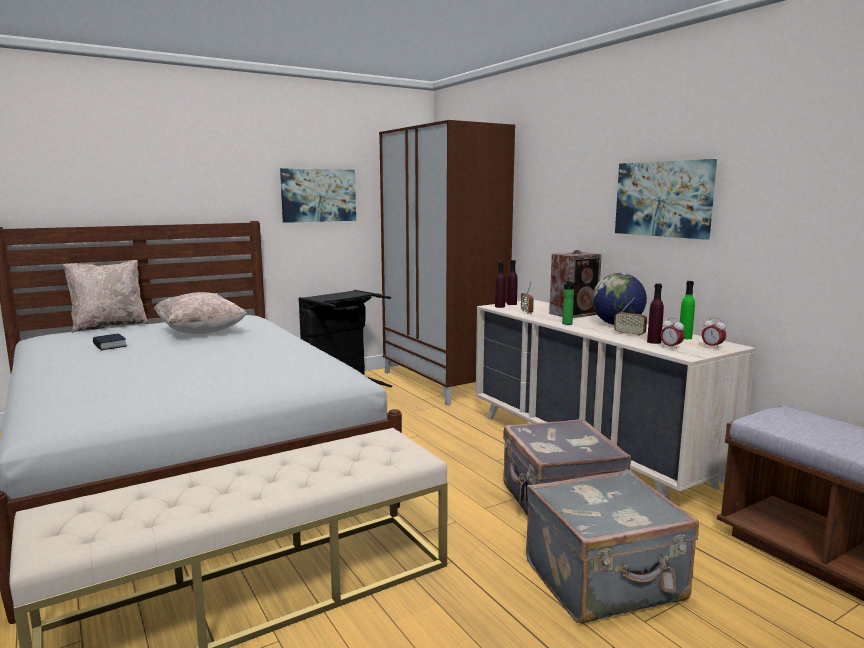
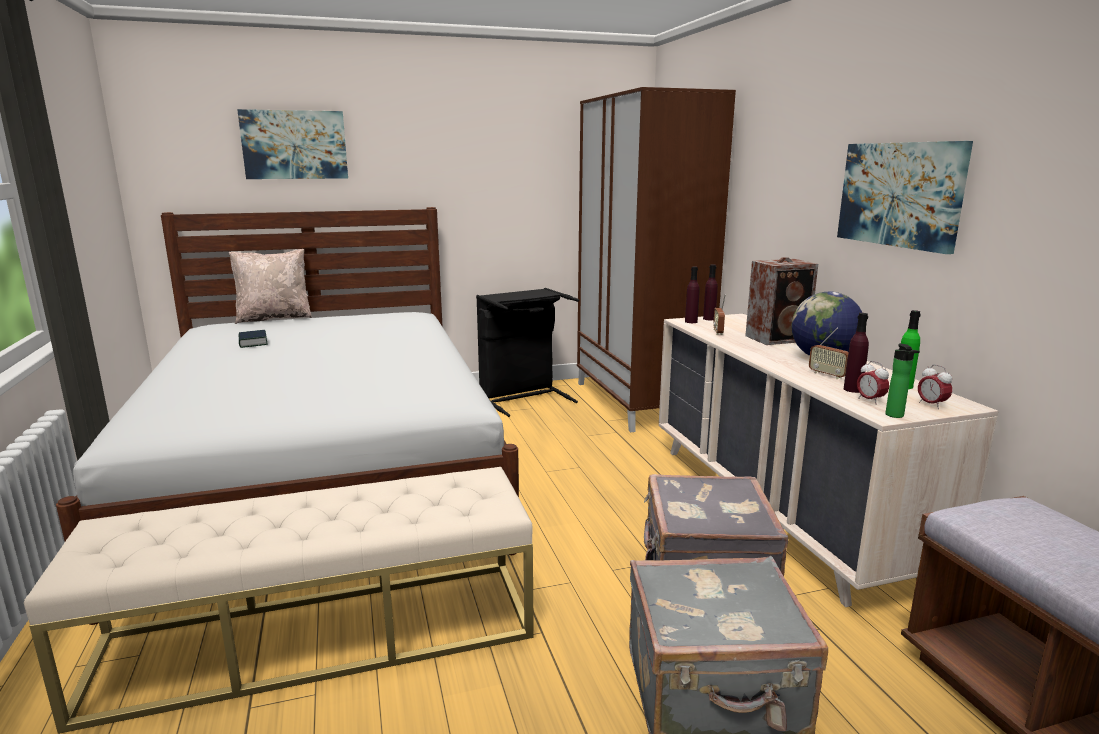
camera: 15 degrees right, 5 degrees up
(200, 332) = (351, 332): beige pillow -> none
(318, 195) = (507, 177): picture -> picture (294, 145)
(568, 324) = (757, 353): bottle -> bottle (896, 416)

